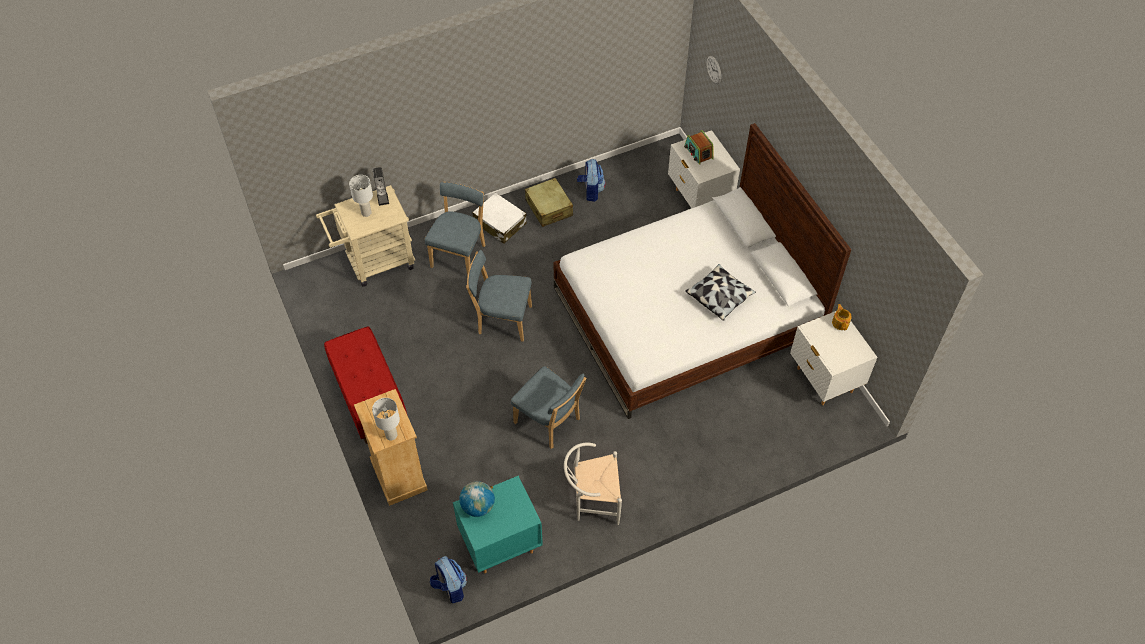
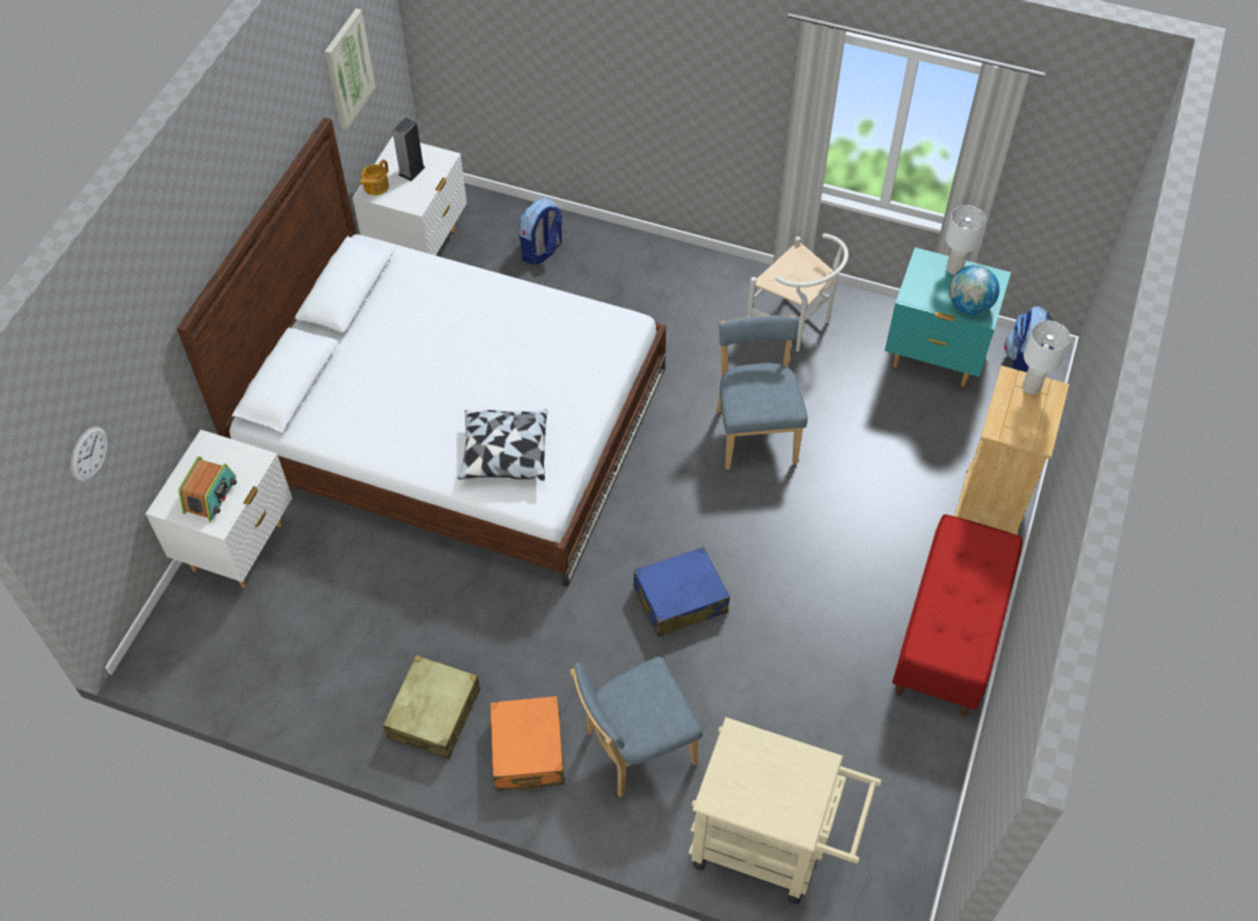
camera: 135 degrees left, 0 degrees up
(366, 213) = (778, 785): white table lamp -> white table lamp (955, 268)
(383, 199) = (729, 790): speaker -> speaker (411, 171)
(499, 223) = (527, 751): white suitcase -> orange suitcase
(502, 319) = (679, 599): blue chair -> blue suitcase
(591, 191) = (347, 689): backpack -> backpack (541, 251)
(719, 297) = (443, 324): pillow -> pillow (504, 454)
(877, 276) = (348, 69): none -> picture

